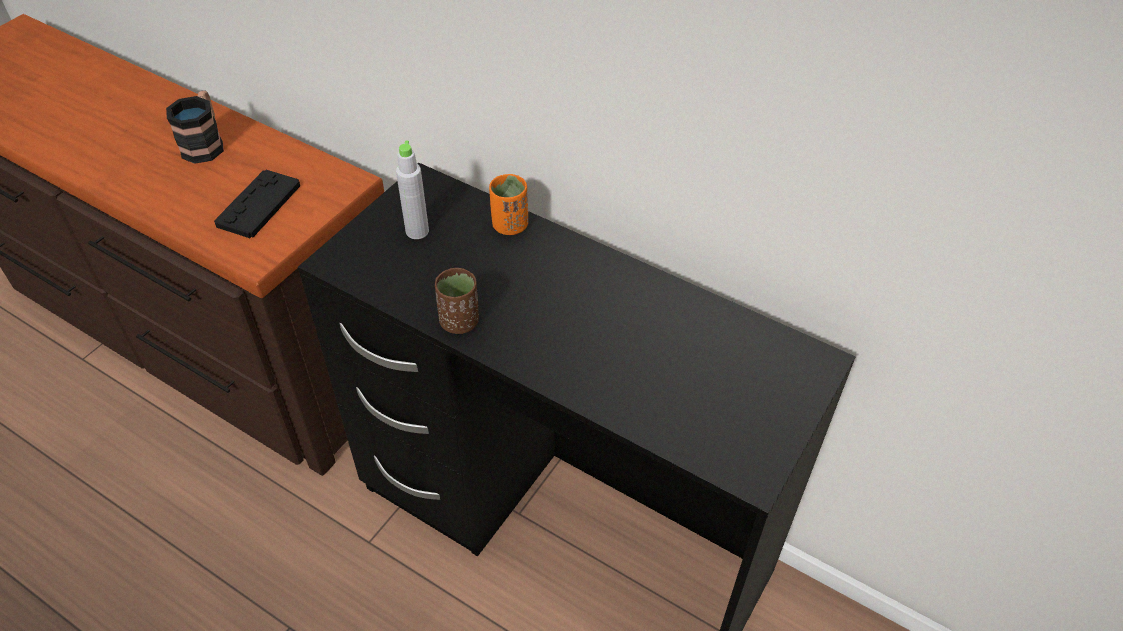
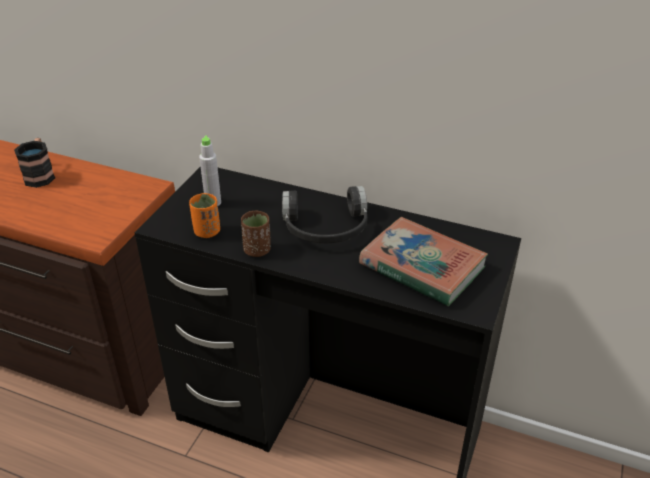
camera: 10 degrees left, 10 degrees down
(259, 205) = (89, 207): black game controller -> none
(510, 225) = (275, 192): orange cup -> orange cup (207, 232)
(567, 298) = (326, 228): none -> black headphones
(691, 385) = (422, 266): none -> book

